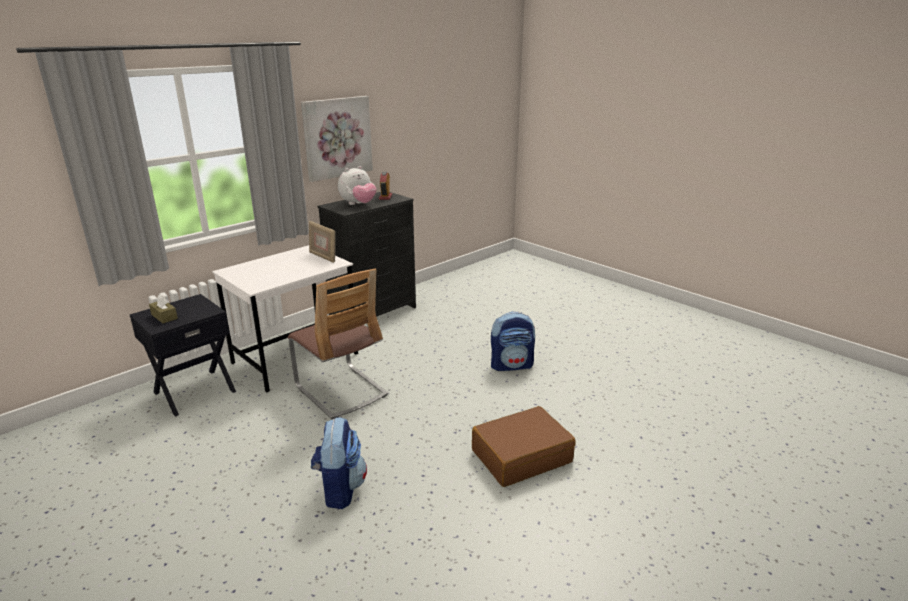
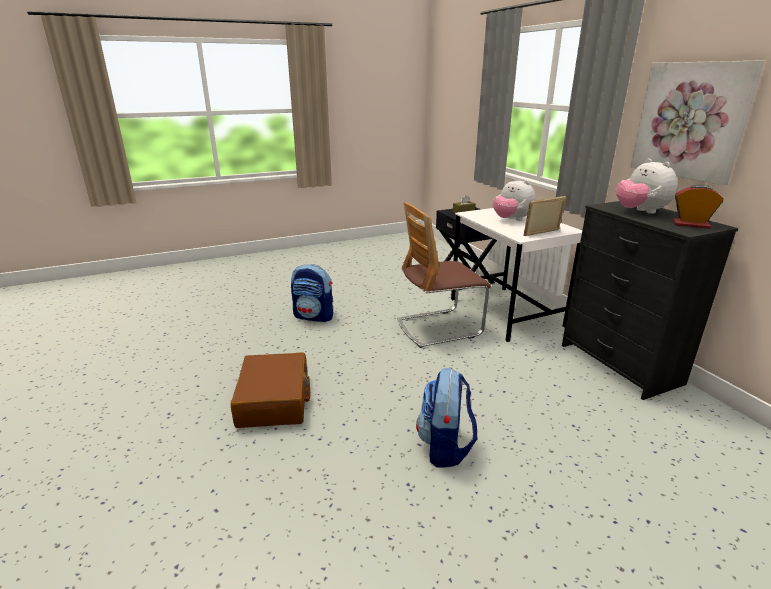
camera: 110 degrees right, 0 degrees up
(278, 269) = (511, 220): none -> plush toy

